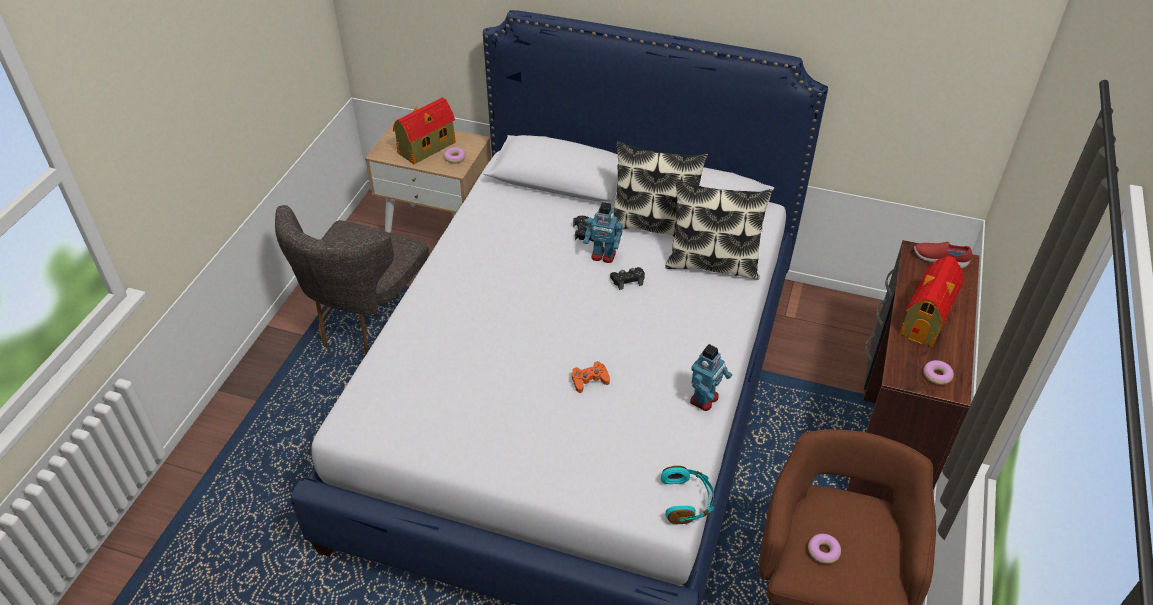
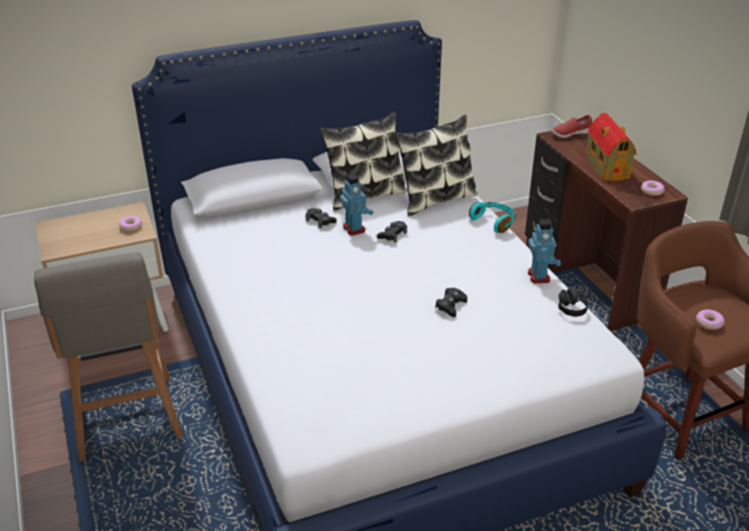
camera: 40 degrees left, 10 degrees down
(367, 325) = (127, 421): grey chair -> grey stool
(425, 148) = (94, 231): toy house -> none
(589, 380) = (451, 306): orange game controller -> black game controller
(603, 256) = (354, 228): toy robot -> toy robot turned 90 degrees counterclockwise
(687, 501) = (610, 338): turquoise headphones -> turquoise headphones (494, 222)
(692, 445) = (568, 306): none -> black headphones

